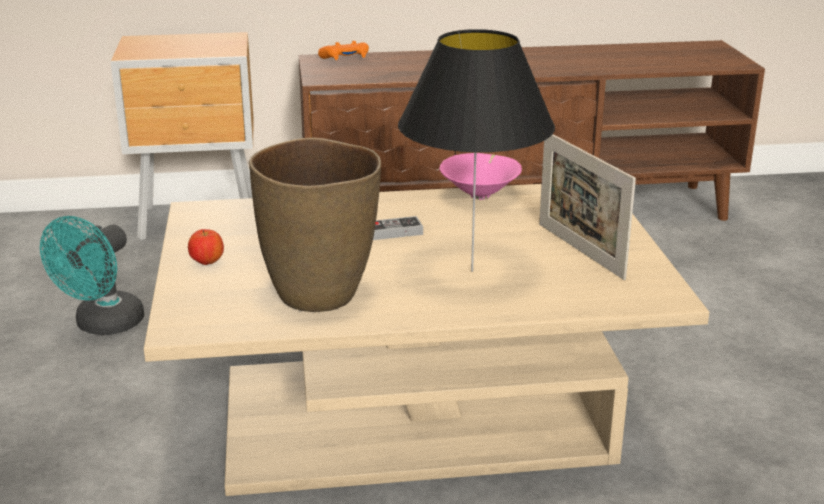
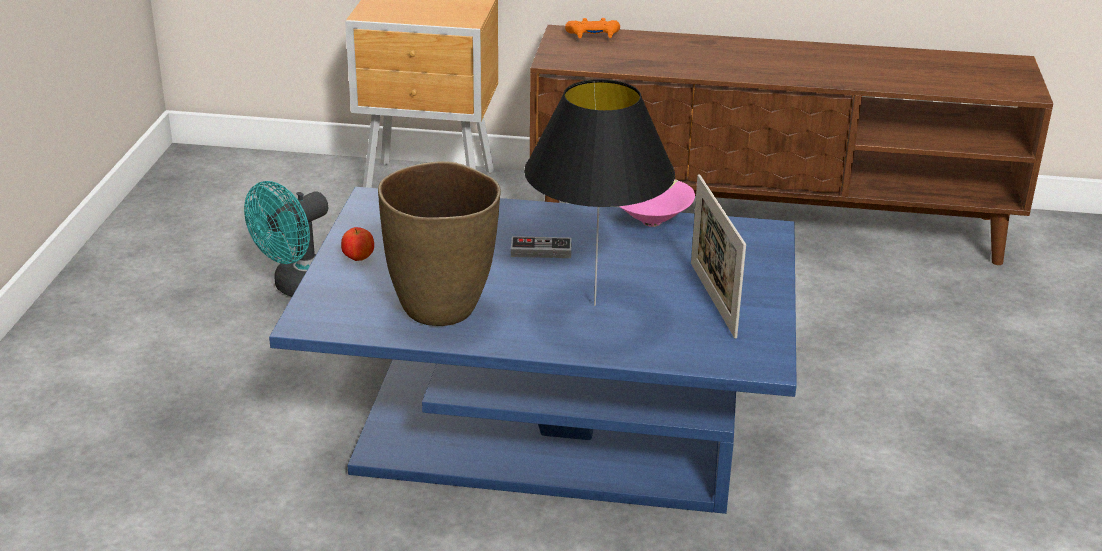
camera: 15 degrees right, 5 degrees up
(411, 417) = (548, 430): beige coffee table -> blue coffee table

